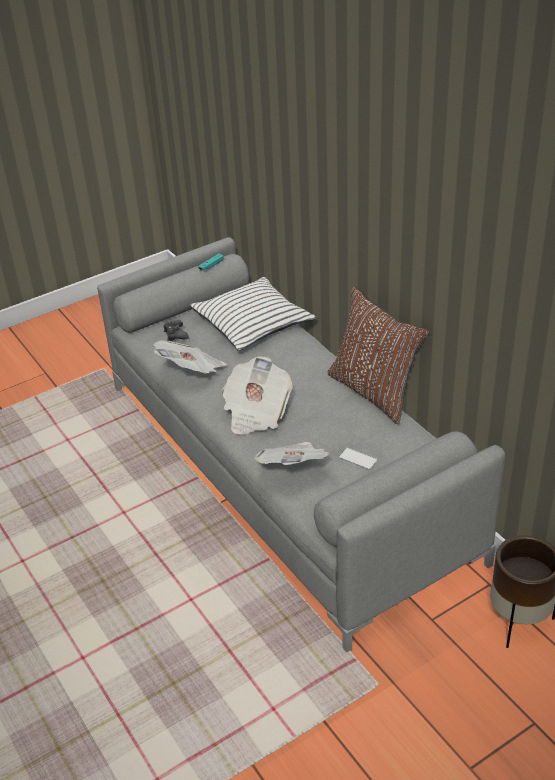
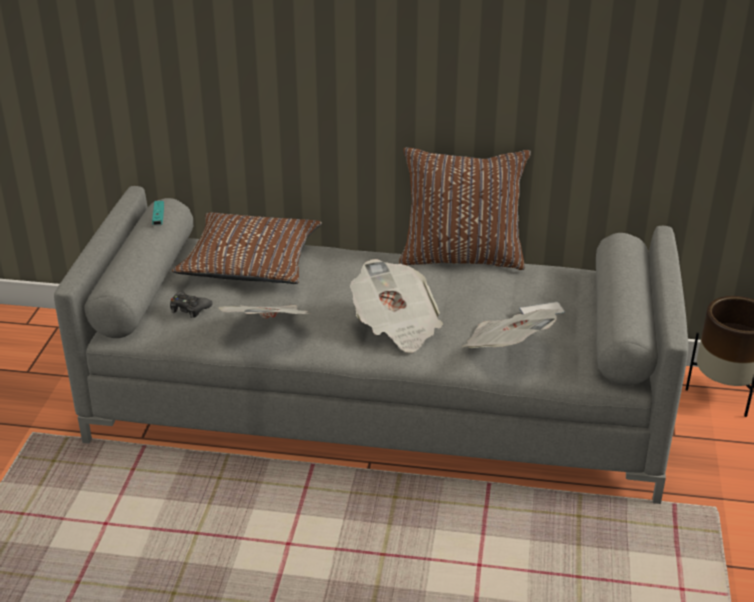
camera: 50 degrees left, 5 degrees down
(252, 323) = (250, 262): white pillow -> brown pillow

